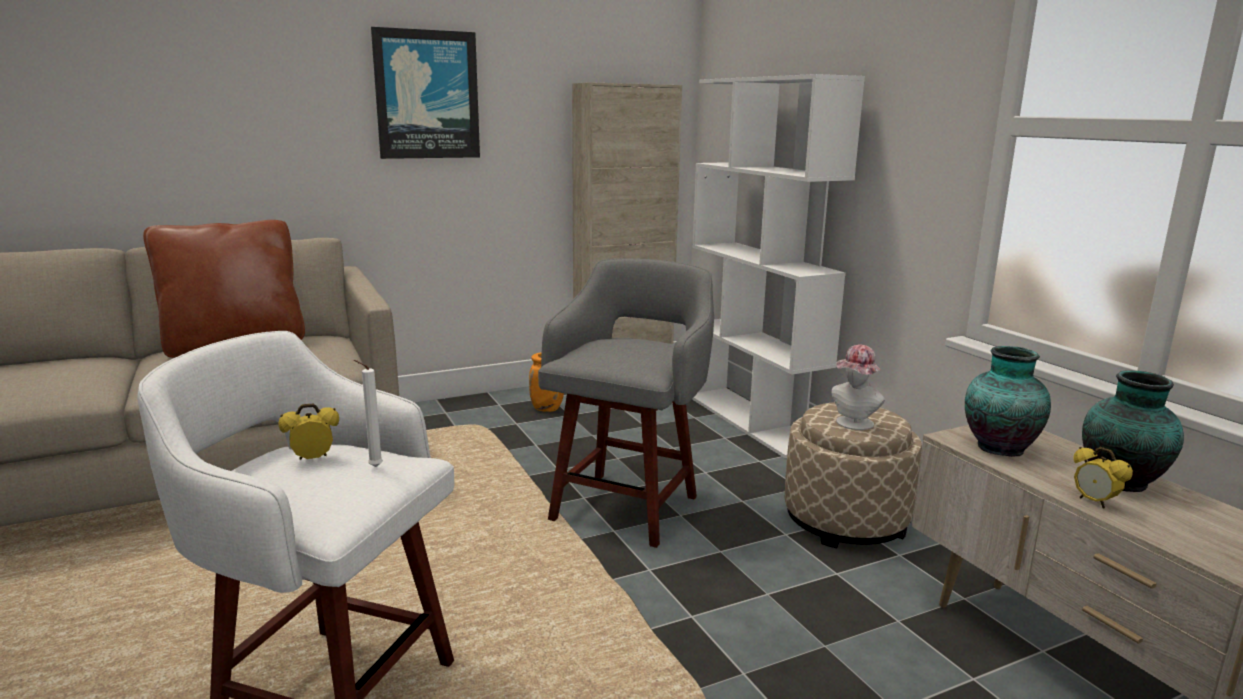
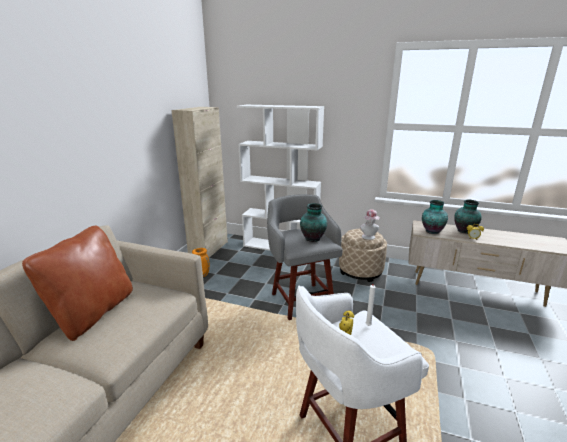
camera: 45 degrees left, 5 degrees up
(427, 95) = (114, 126): picture -> none
(632, 356) = (313, 239): none -> vase

